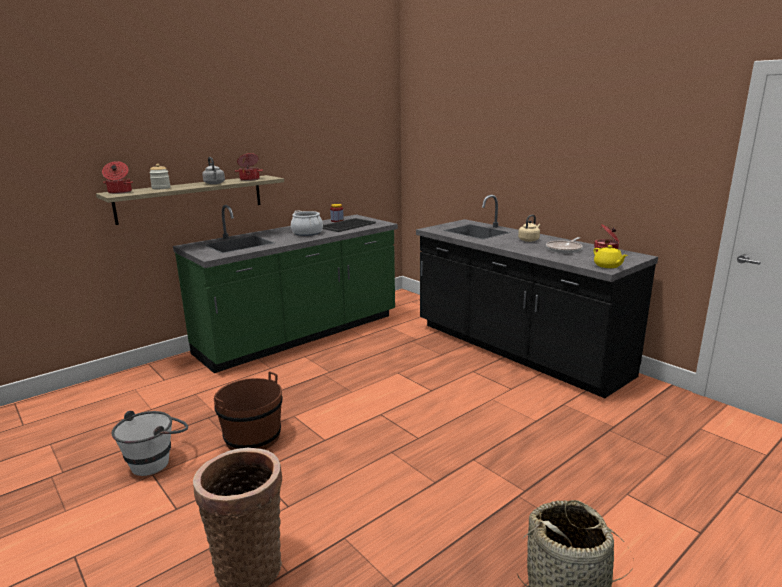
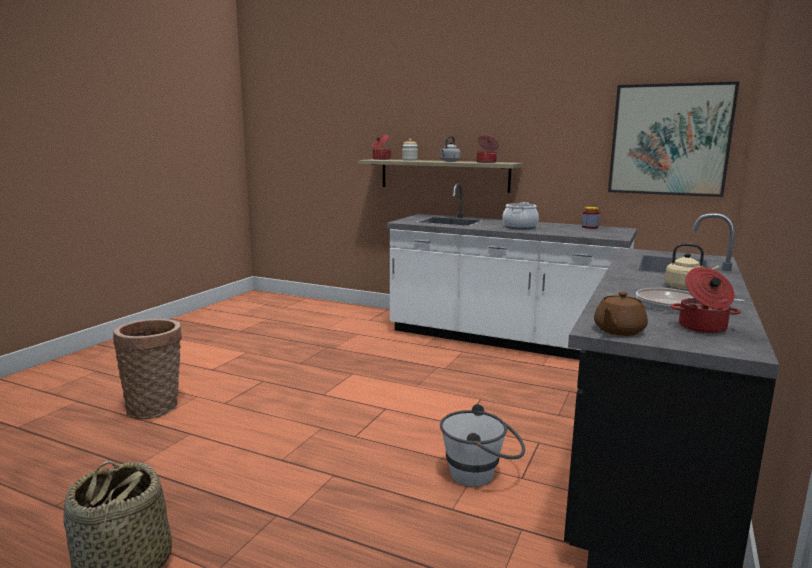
camera: 65 degrees right, 5 degrees down
(157, 460) = (263, 348): white bucket -> white bucket (481, 475)
(252, 437) = (309, 368): brown bucket -> none
(300, 335) = (503, 339): green counter -> white counter
(347, 225) = (578, 231): tray -> none
(363, 145) = (669, 140): none -> picture
(608, 266) = (618, 330): yellow teapot -> brown teapot

